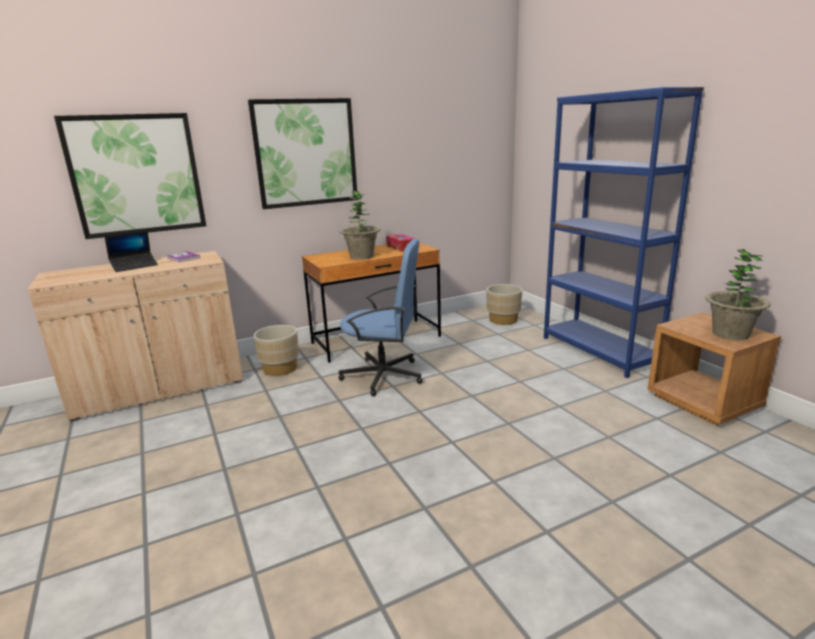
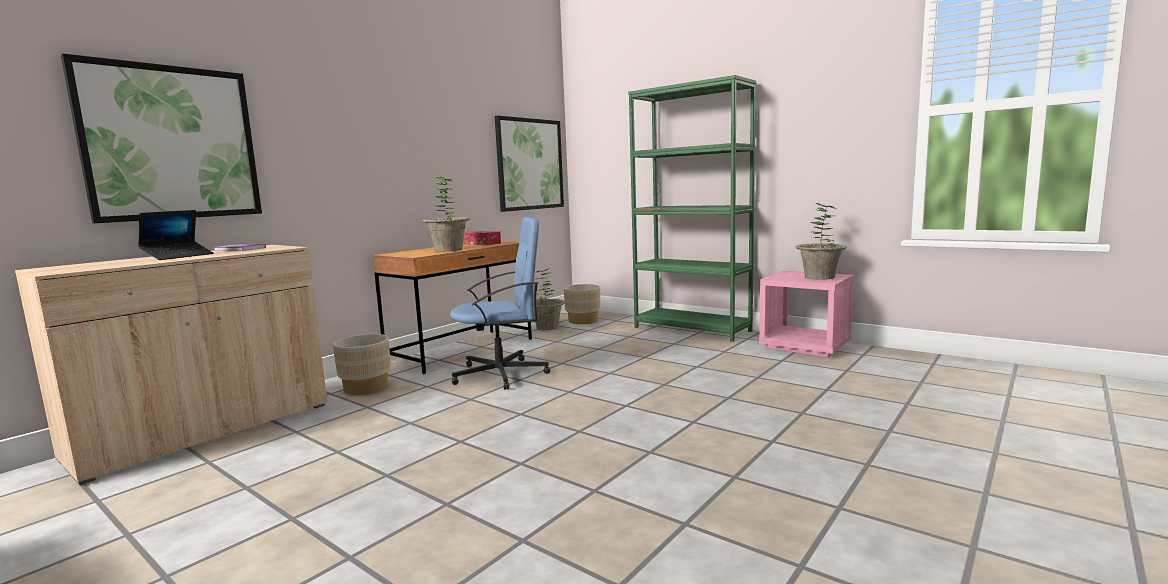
camera: 25 degrees left, 10 degrees down
(305, 153) = (375, 136): picture -> picture (530, 164)
(466, 322) = (547, 327): none -> potted plant
(598, 351) = (692, 329): blue bookcase -> green bookcase
(704, 402) = (805, 346): brown nightstand -> pink nightstand

